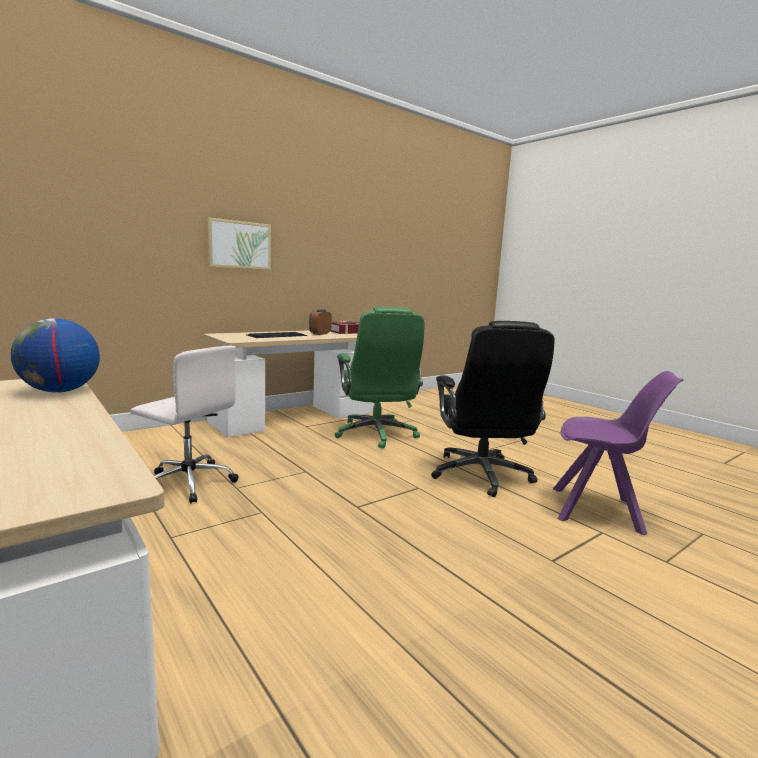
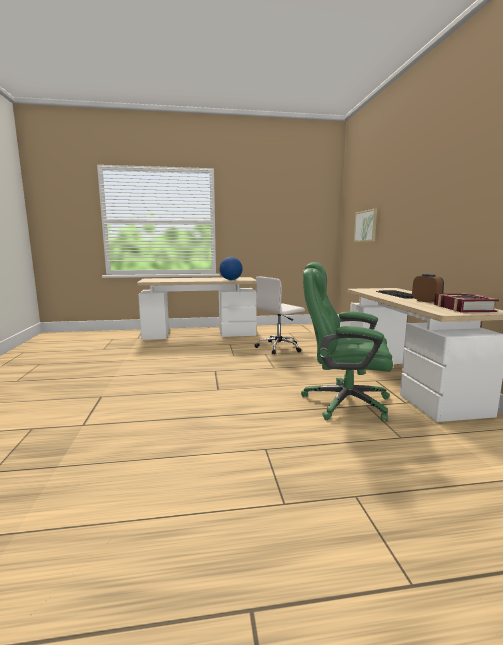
camera: 120 degrees right, 0 degrees up
(239, 245) = (427, 213): picture -> picture (365, 226)
(481, 475) = (210, 418): black office chair -> none
(599, 511) = (95, 441): purple chair -> none

